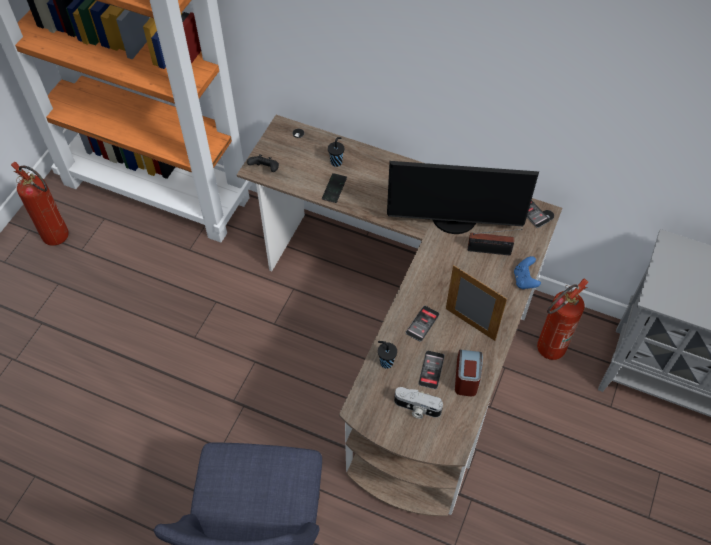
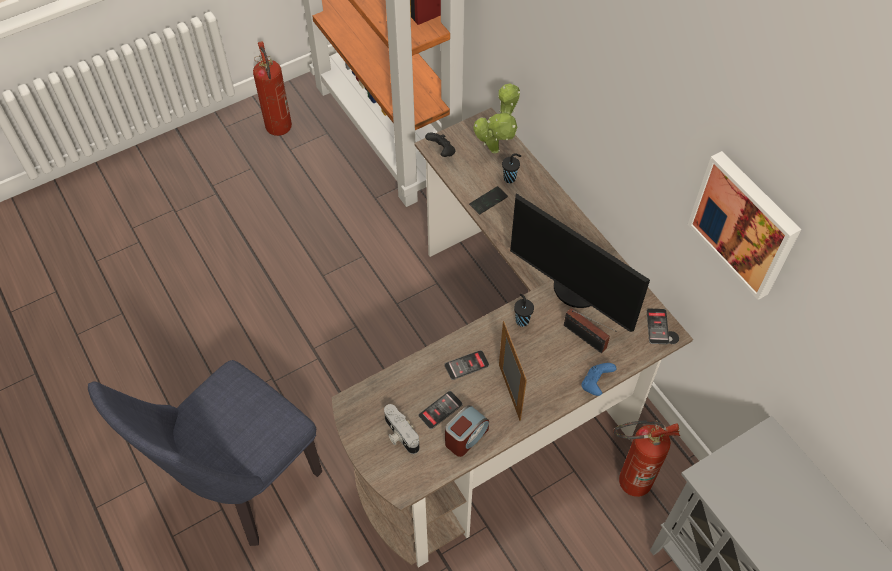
camera: 35 degrees right, 0 degrees up
(306, 143) = (496, 147): none -> potted plant
(385, 362) = (406, 378): black cup -> black cup (522, 320)
(600, 87) = (745, 224): none -> picture

